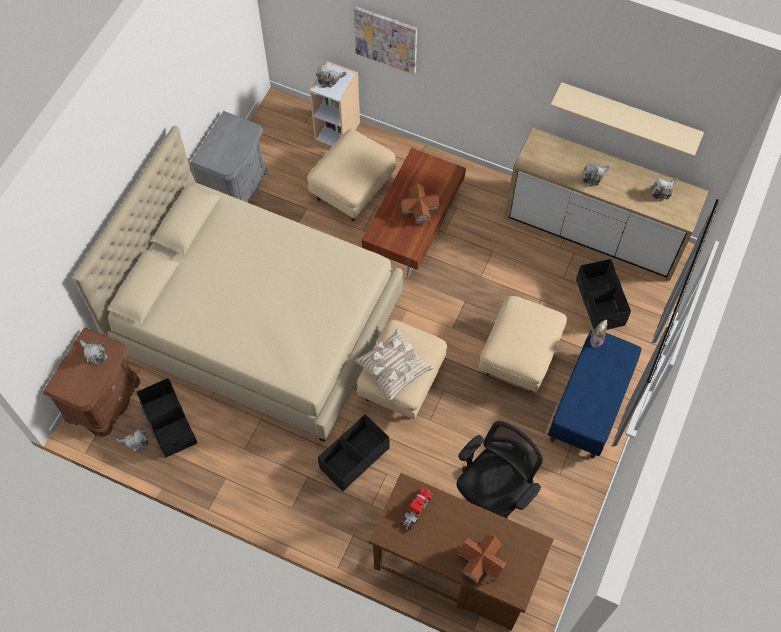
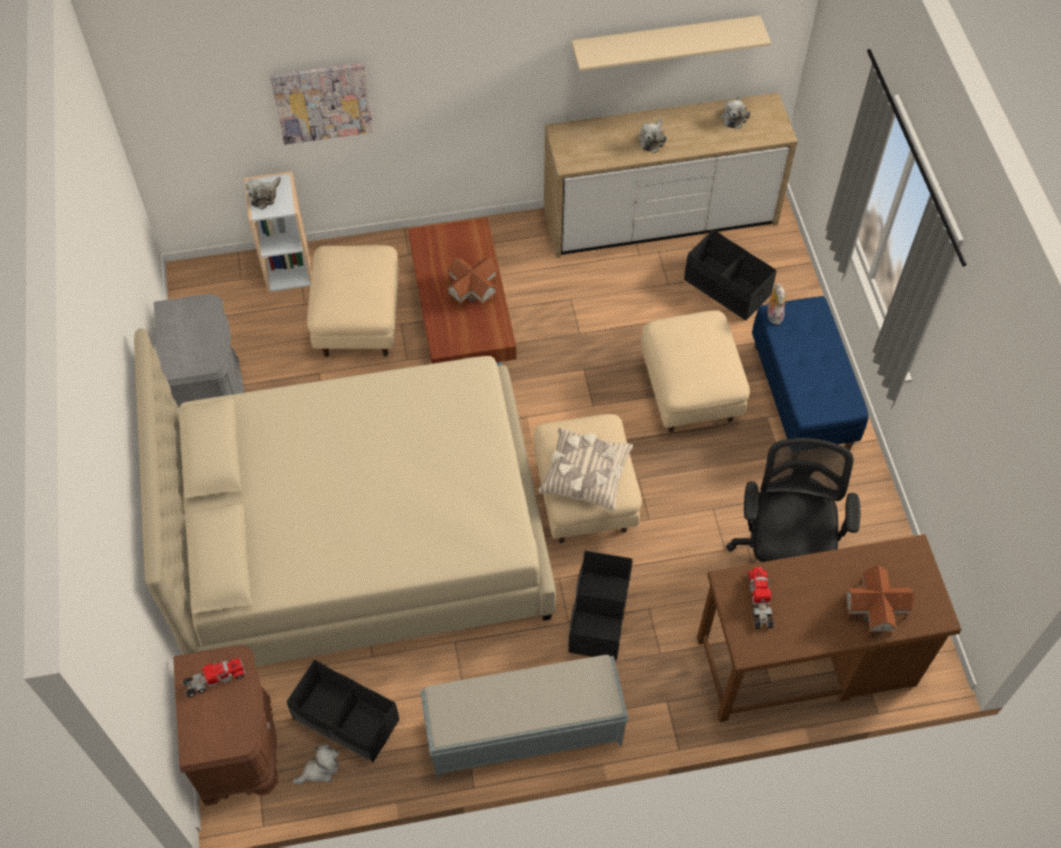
camera: 35 degrees left, 5 degrees down
(94, 354) = (214, 680): plush toy -> toy truck
(258, 496) = (522, 732): none -> grey bench

